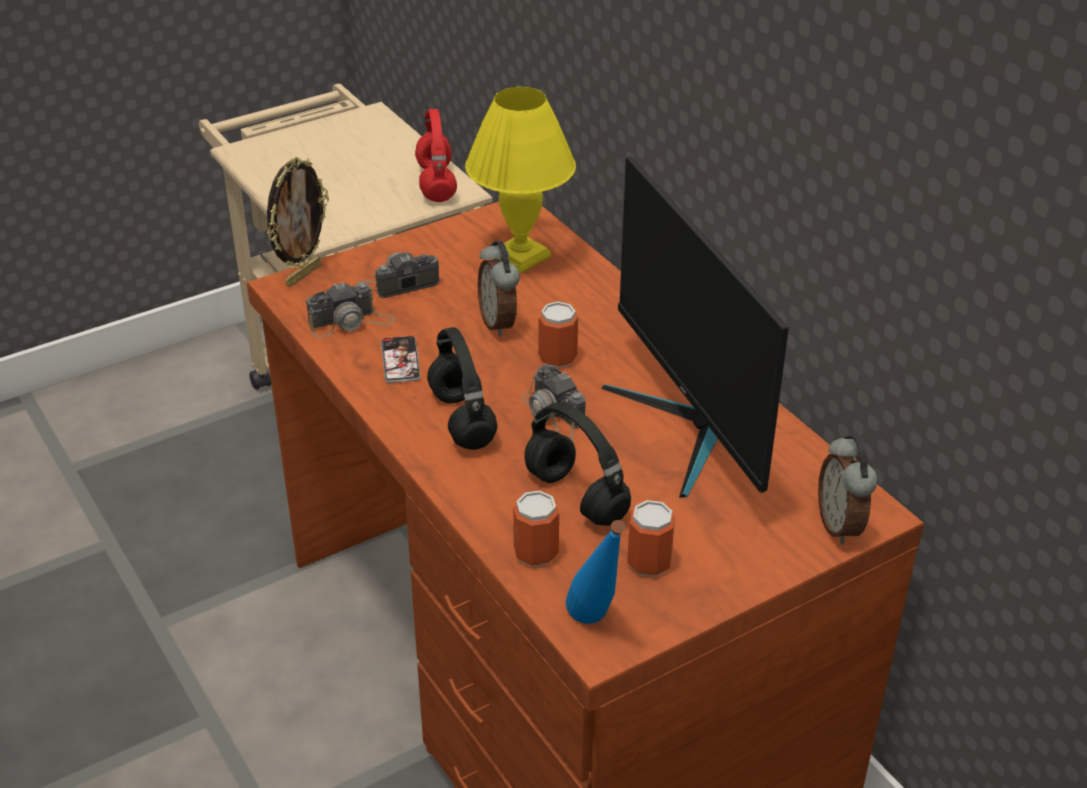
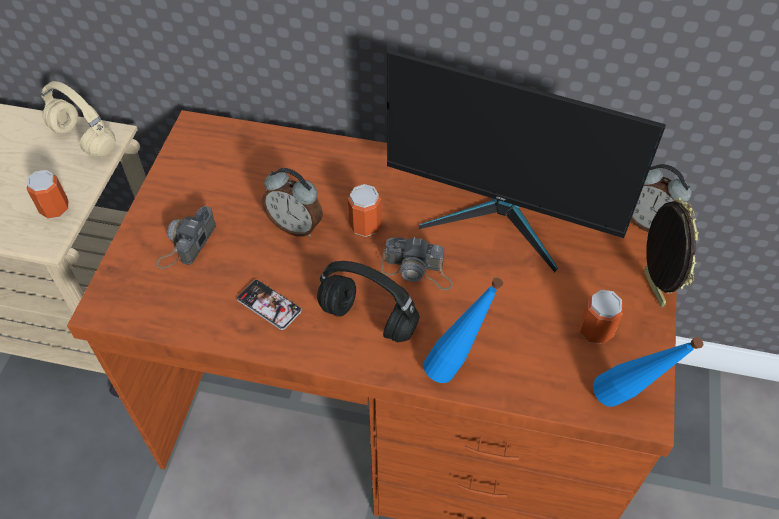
camera: 45 degrees left, 15 degrees up
(303, 274) = (105, 287): picture frame -> picture frame (651, 289)
(351, 322) = (194, 300): camera -> none
(435, 183) = (82, 140): red headphones -> beige headphones
(485, 498) = (456, 366): none -> blue bottle
(521, 255) = (243, 163): yellow table lamp -> none
(536, 553) = (533, 379): can -> can (55, 209)
(578, 497) = (504, 318): black headphones -> none

